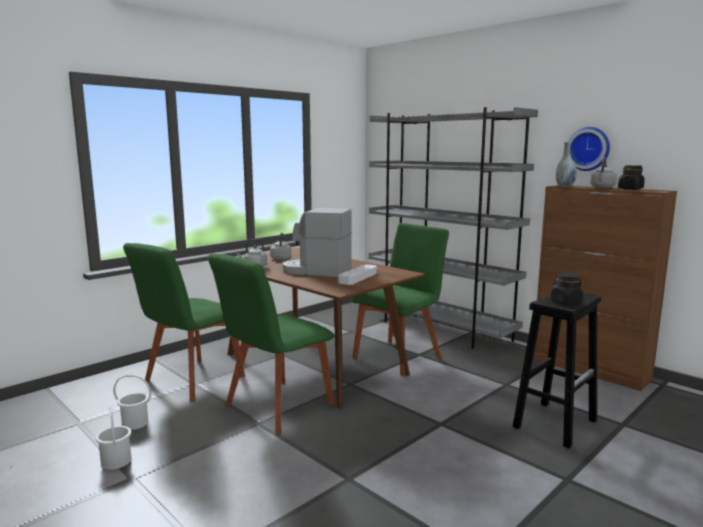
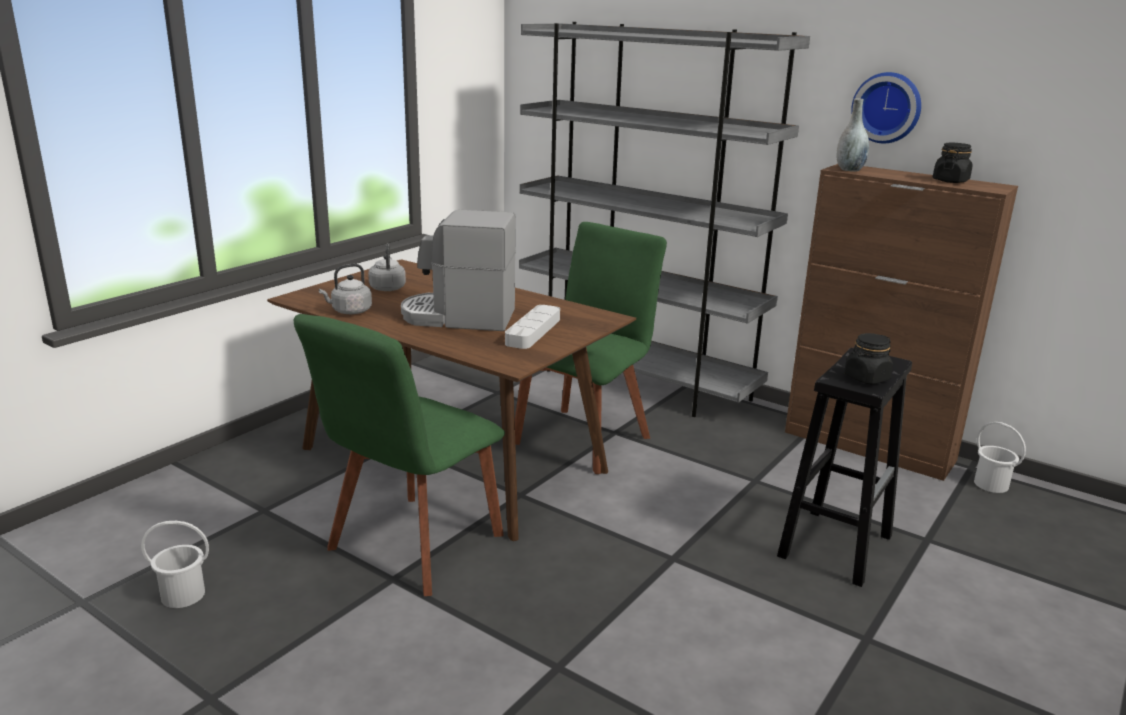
camera: 10 degrees left, 10 degrees up
(116, 461) = (174, 669): white bucket -> white bucket (991, 484)
(191, 381) = (255, 505): green chair -> none
(602, 187) = (907, 175): grey kettle -> none

